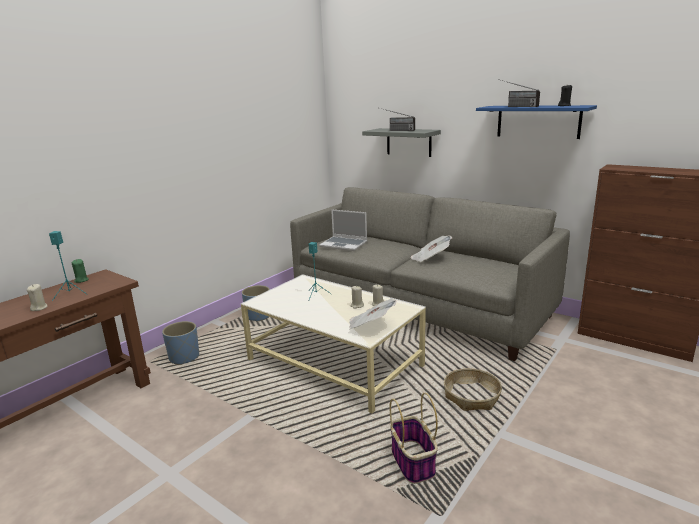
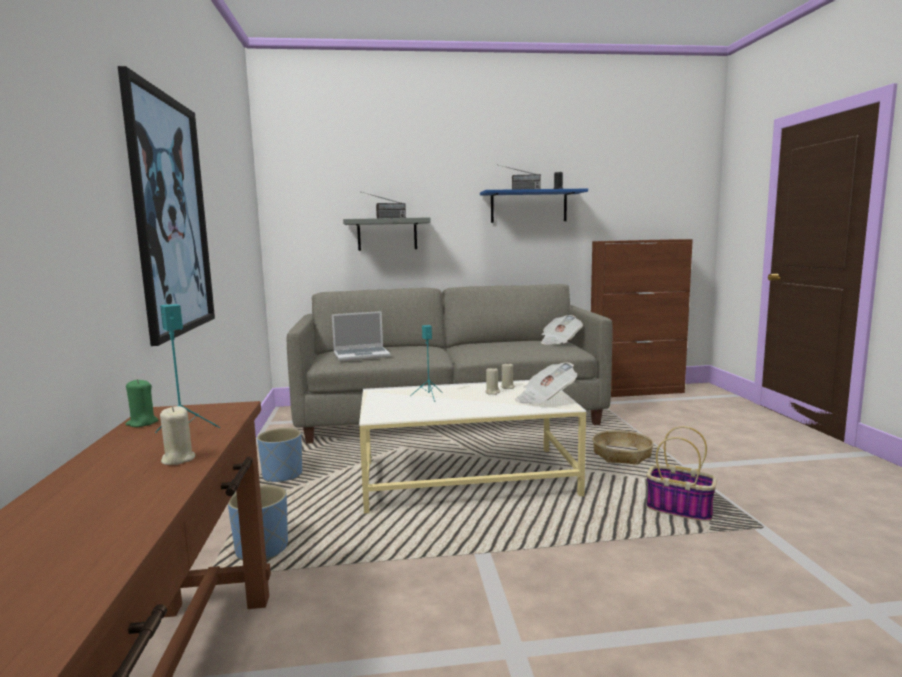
camera: 45 degrees left, 10 degrees down
(162, 155) = (171, 216): none -> picture
(430, 259) = (478, 348): newspaper -> newspaper (559, 341)

